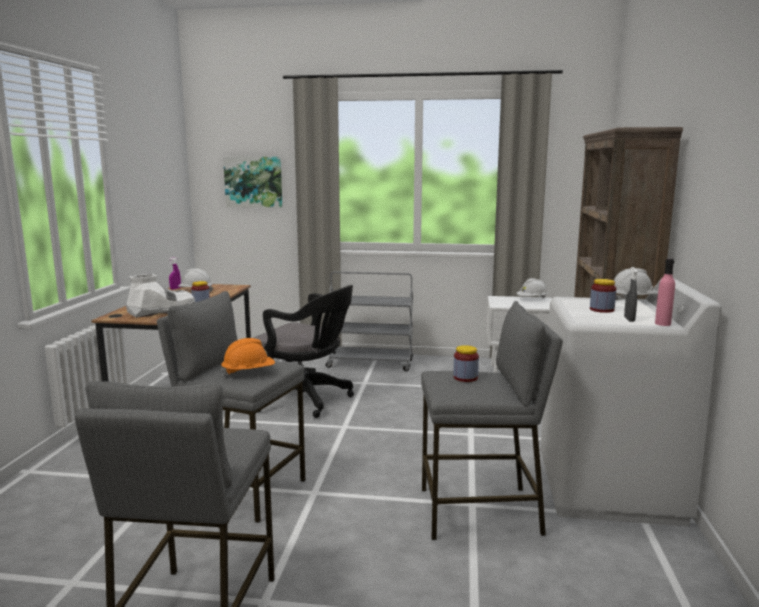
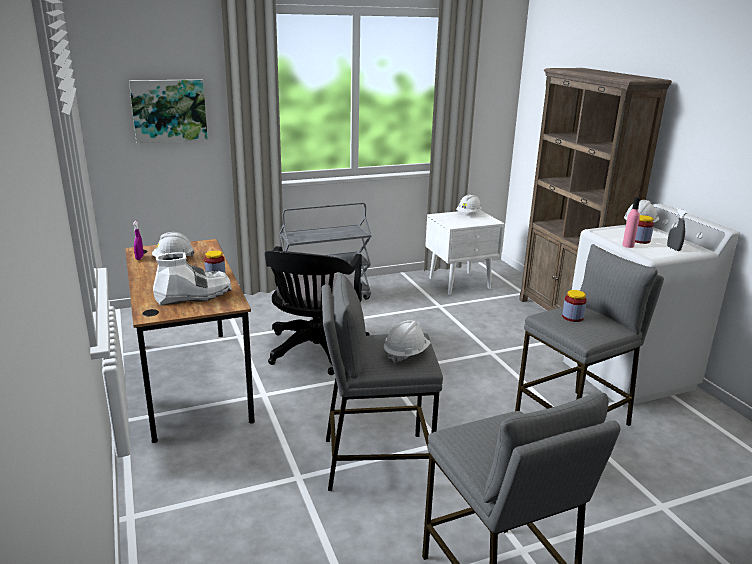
camera: 30 degrees left, 10 degrees up
(162, 311) = (194, 296): white boot -> white boot turned 45 degrees clockwise
(249, 373) = (406, 354): orange hard hat -> white hard hat
(306, 400) = (315, 352): black office chair -> black office chair turned 105 degrees clockwise
(662, 324) = (698, 250): pink bottle -> pink bottle (628, 245)

